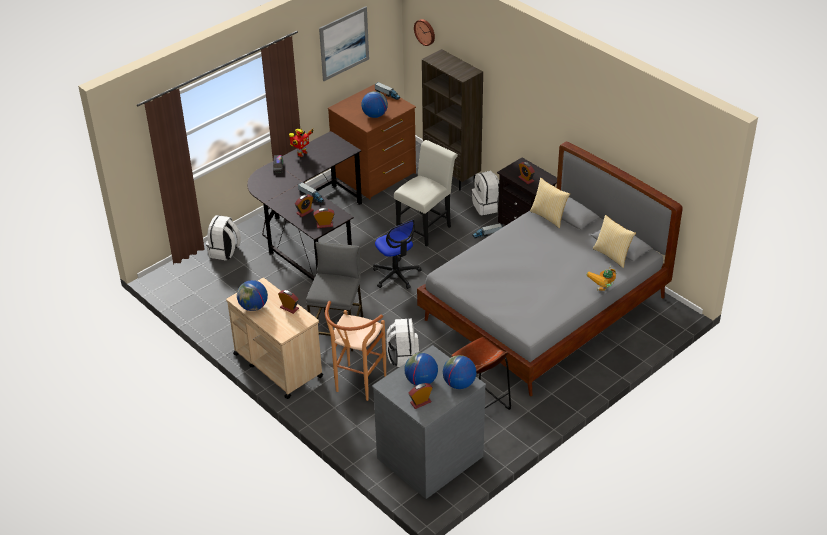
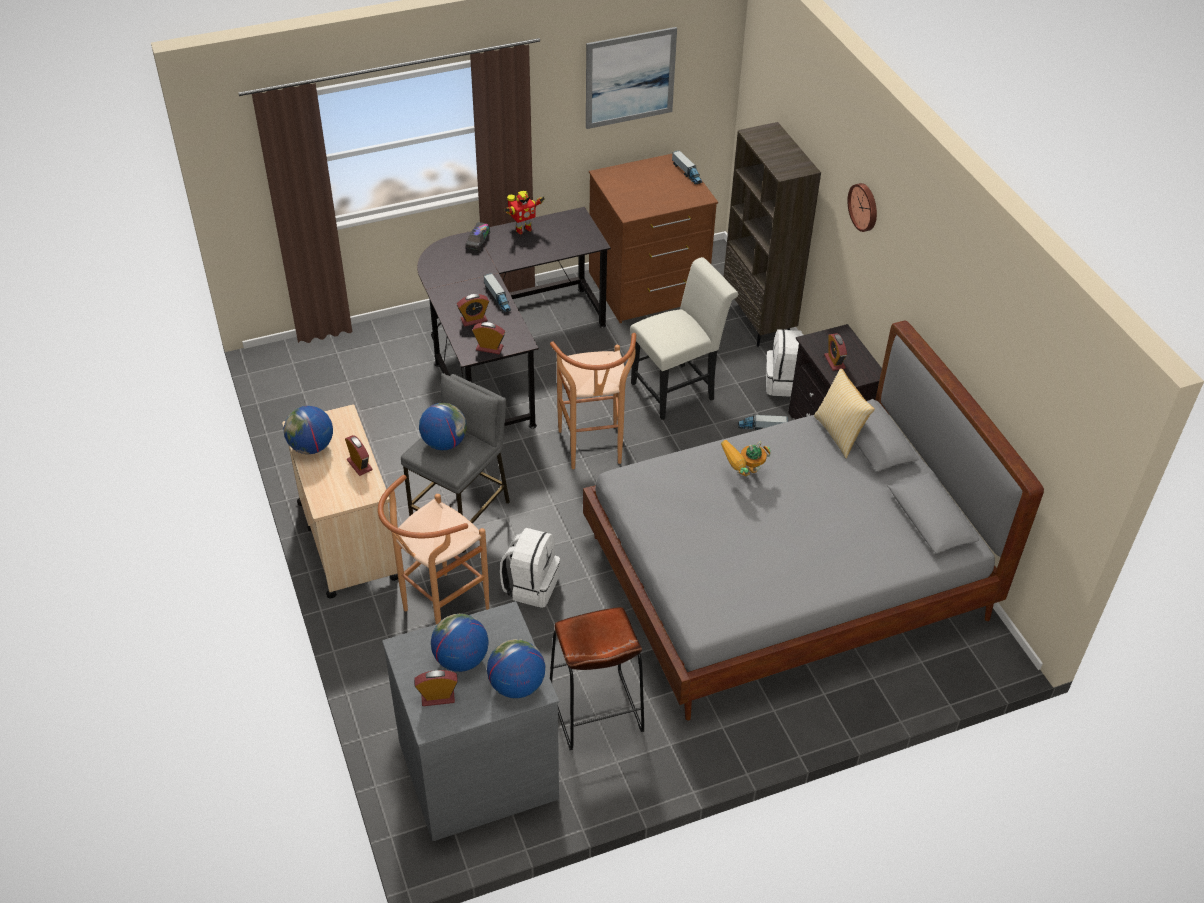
camera: 20 degrees right, 5 degrees up
(224, 252) = (377, 344): white backpack -> none
(374, 115) = (649, 199): globe -> globe (444, 443)
(396, 275) = (593, 452): office chair -> brown stool
(425, 32) = (764, 89): wall clock -> wall clock (864, 207)
(602, 292) = (857, 591): toy robot -> toy robot (742, 478)
(612, 255) = (909, 531): pillow -> none

